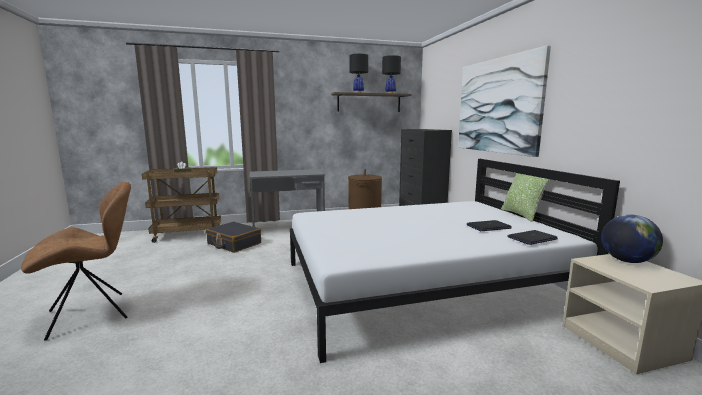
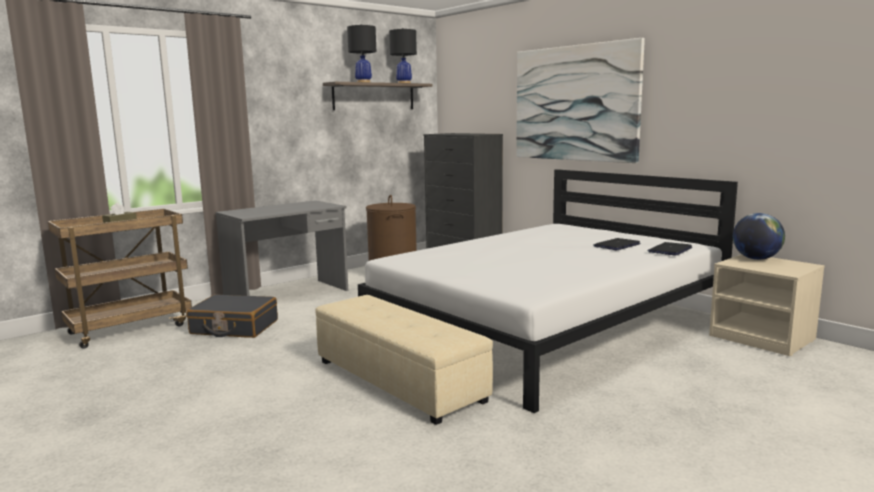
camera: 25 degrees left, 0 degrees up
(92, 314) = (157, 444): brown chair -> none
(268, 304) = (399, 380): none -> beige ottoman
(521, 215) = (626, 231): pillow -> none

